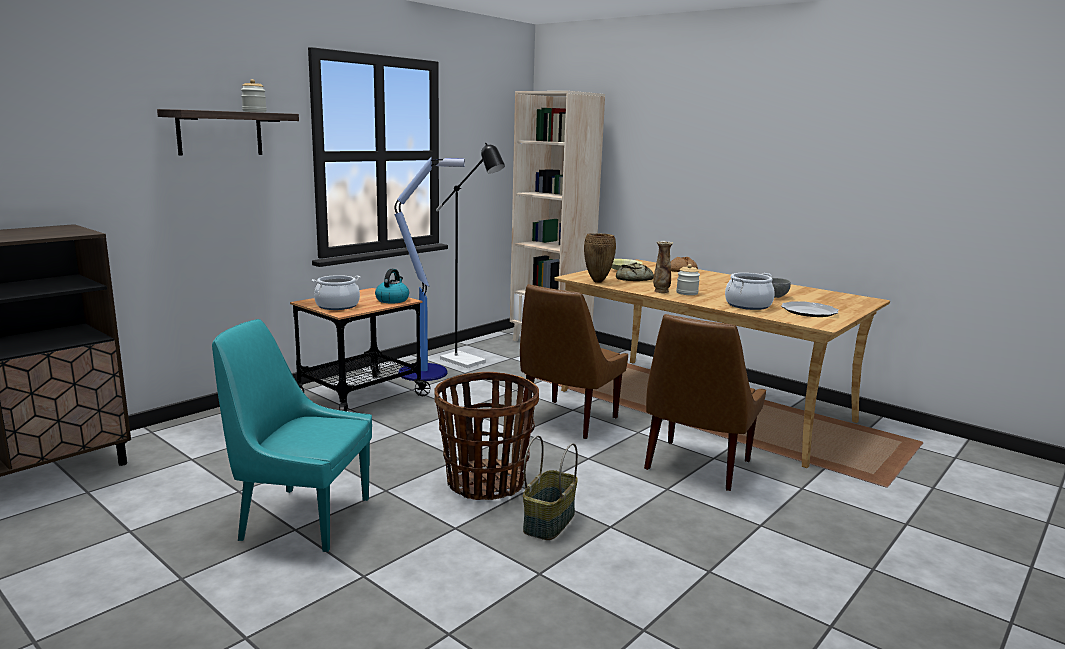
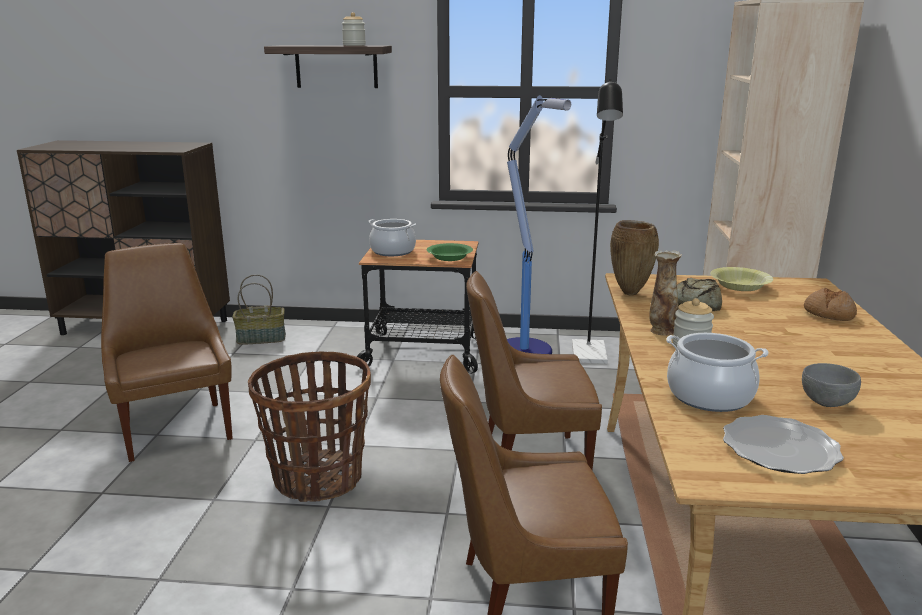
camera: 55 degrees right, 5 degrees up
(301, 518) = (176, 428): turquoise chair -> brown chair
(392, 300) = (449, 258): kettle -> green bowl
(548, 521) = (269, 544): basket -> basket (261, 338)

